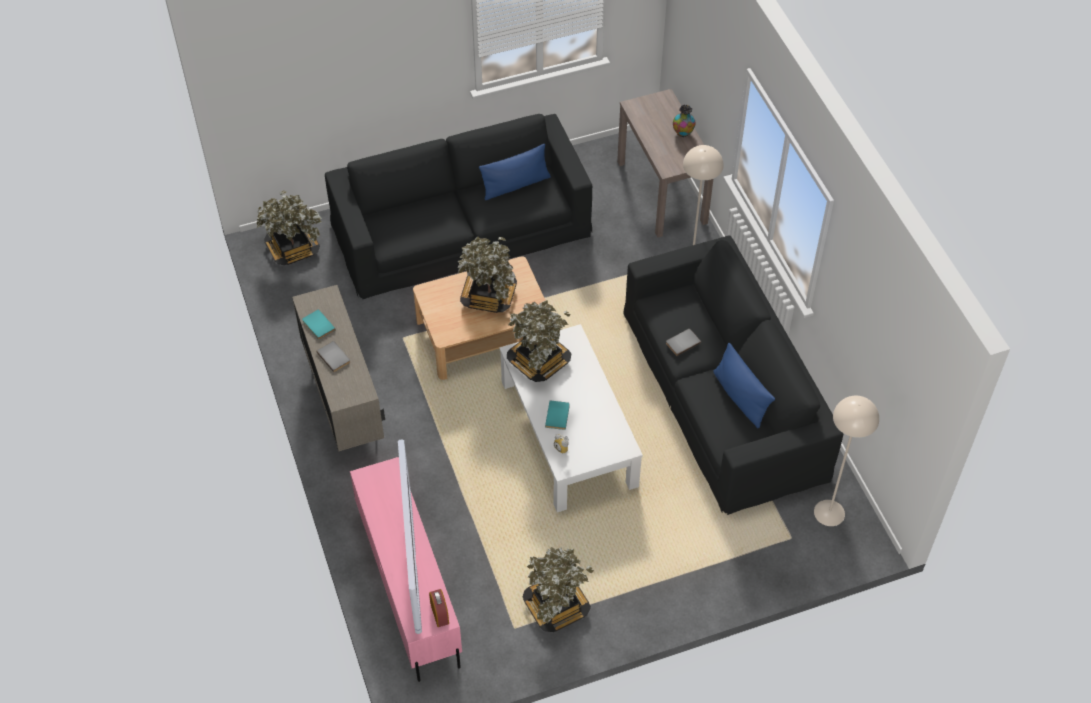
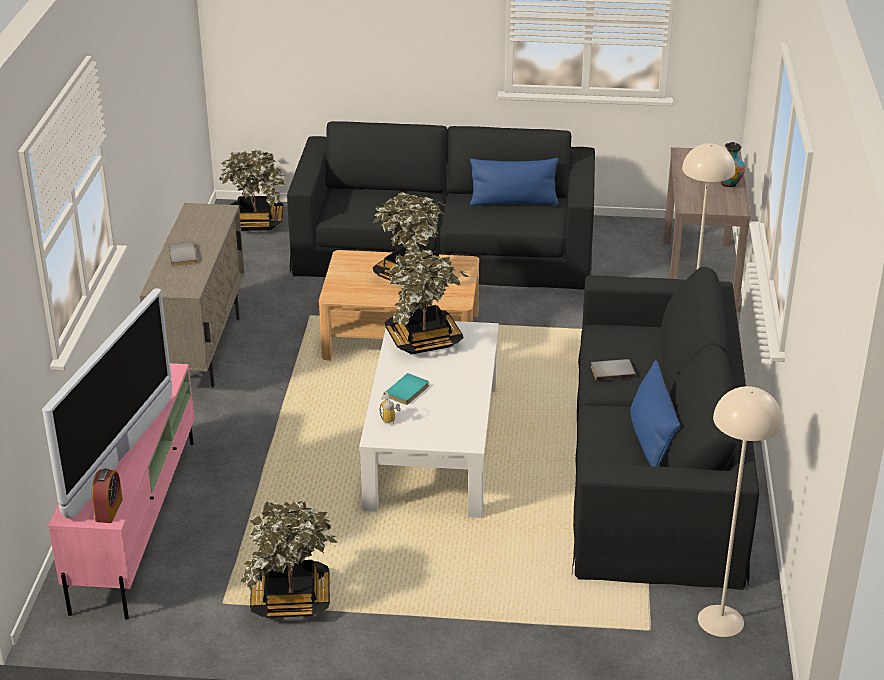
camera: 25 degrees right, 20 degrees down
(317, 326) = (189, 229): turquoise book -> none

